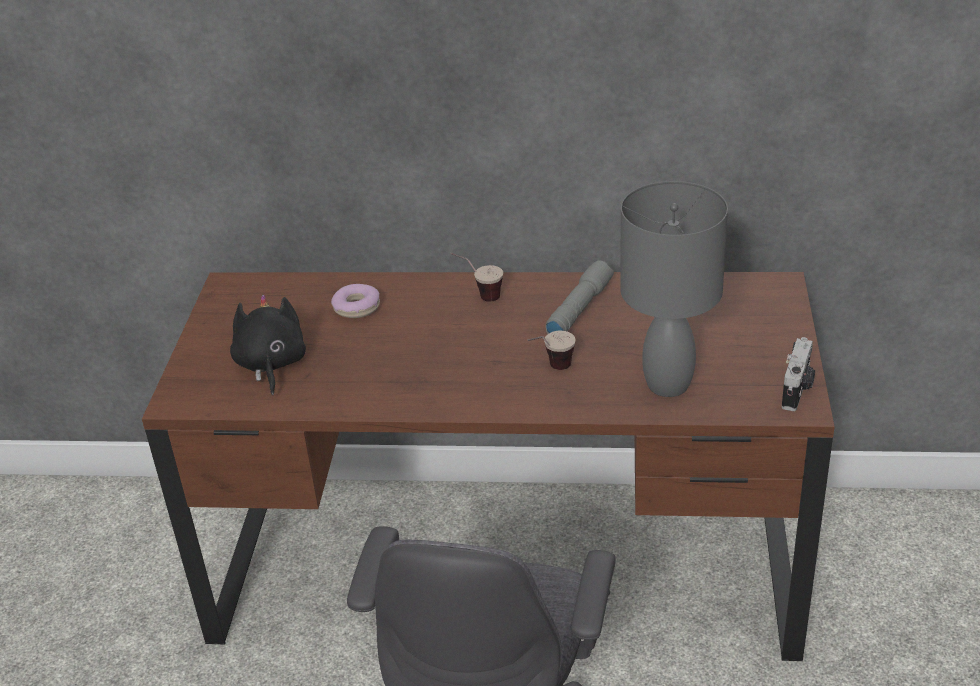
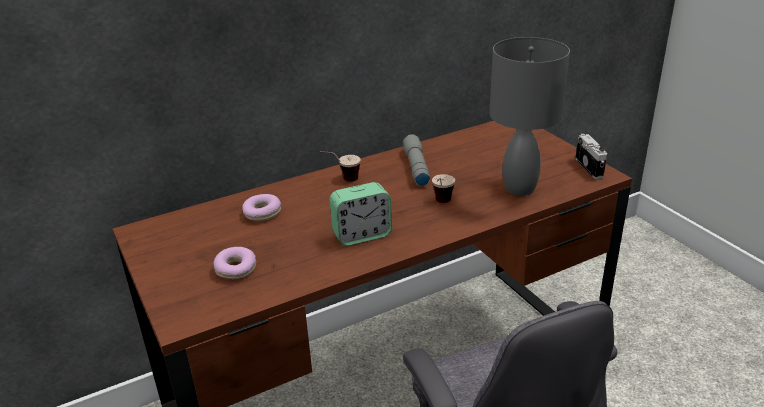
camera: 35 degrees left, 5 degrees down
(271, 365) = (235, 269): black plush toy -> donut
(425, 375) = (362, 235): none -> alarm clock

